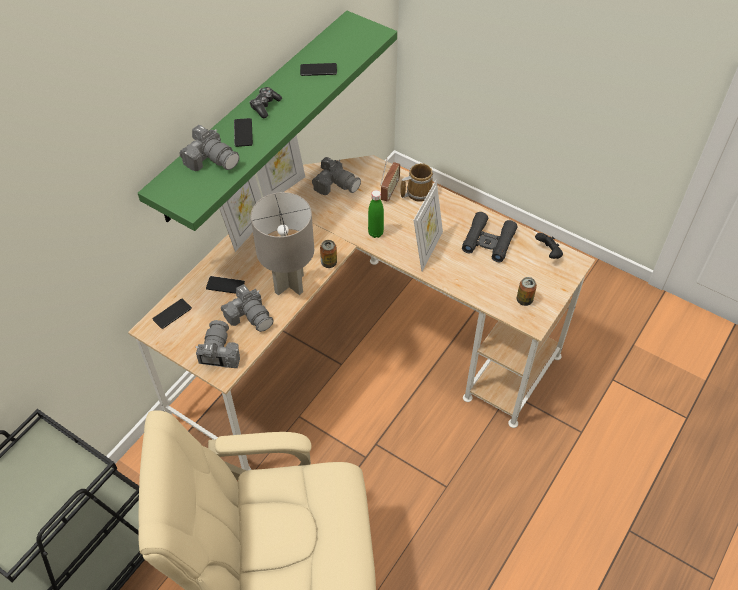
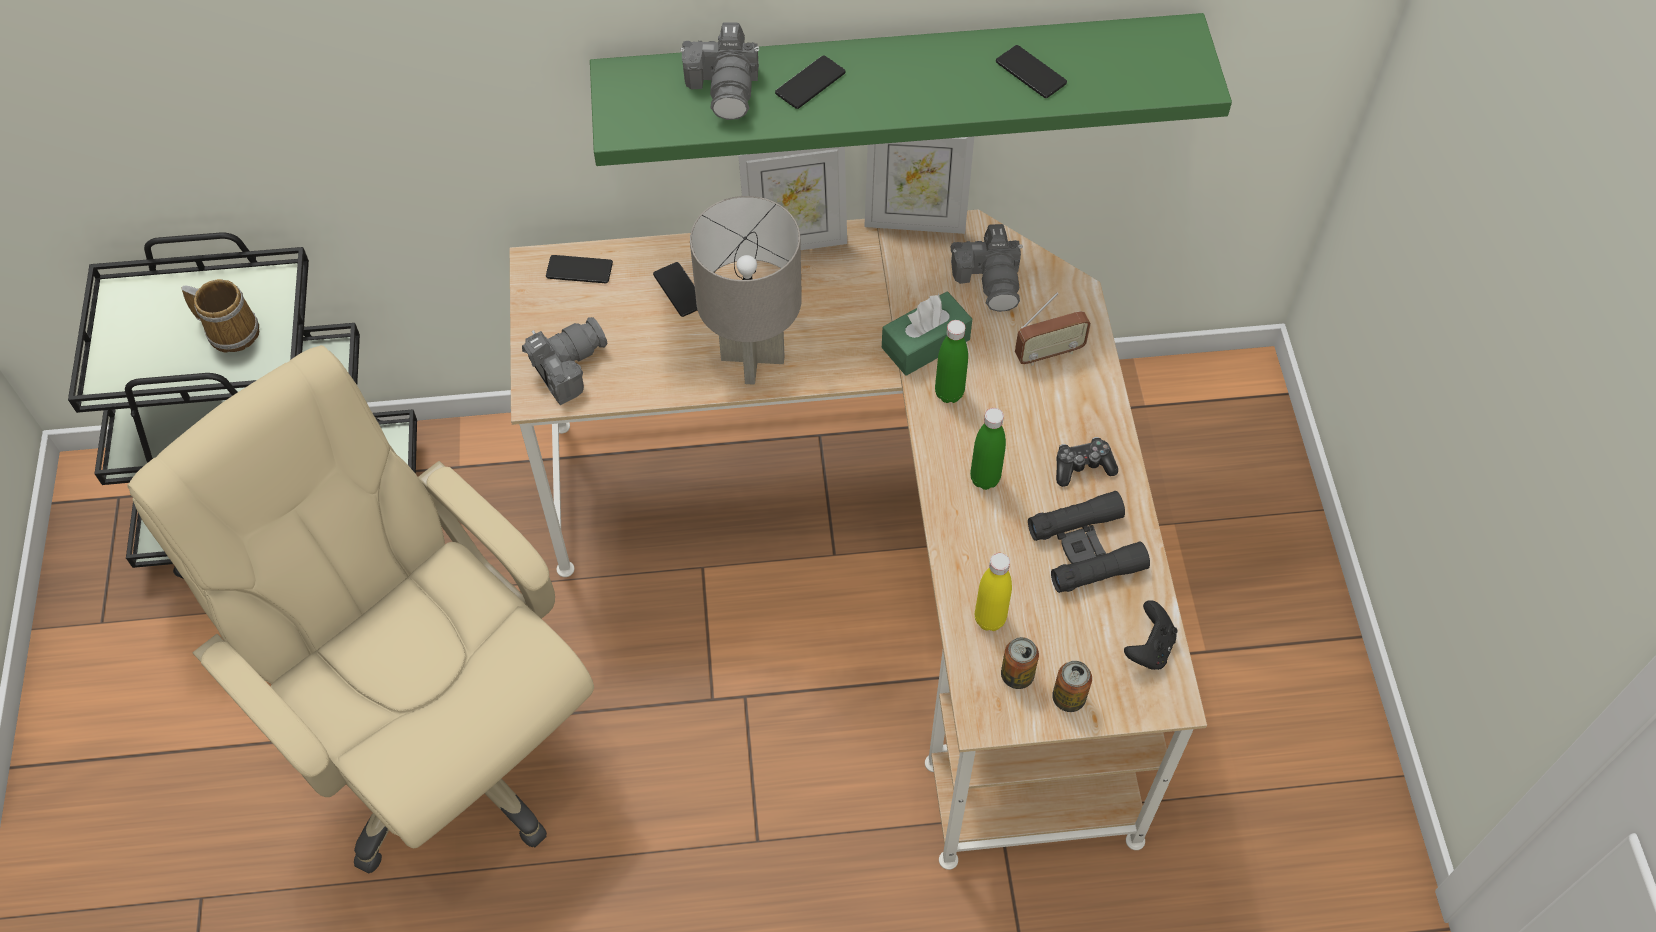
camera: 50 degrees right, 5 degrees up
(250, 316) = (656, 355): camera -> none
(265, 106) = (888, 68): game controller -> game controller (1082, 466)
(329, 263) = (836, 377): can -> can (1068, 698)
(344, 224) = (925, 343): none -> green tissue box
(417, 192) = (1085, 388): mug -> mug (231, 330)
(427, 249) = (985, 478): picture frame -> green bottle
(491, 291) = (990, 619): none -> yellow bottle

